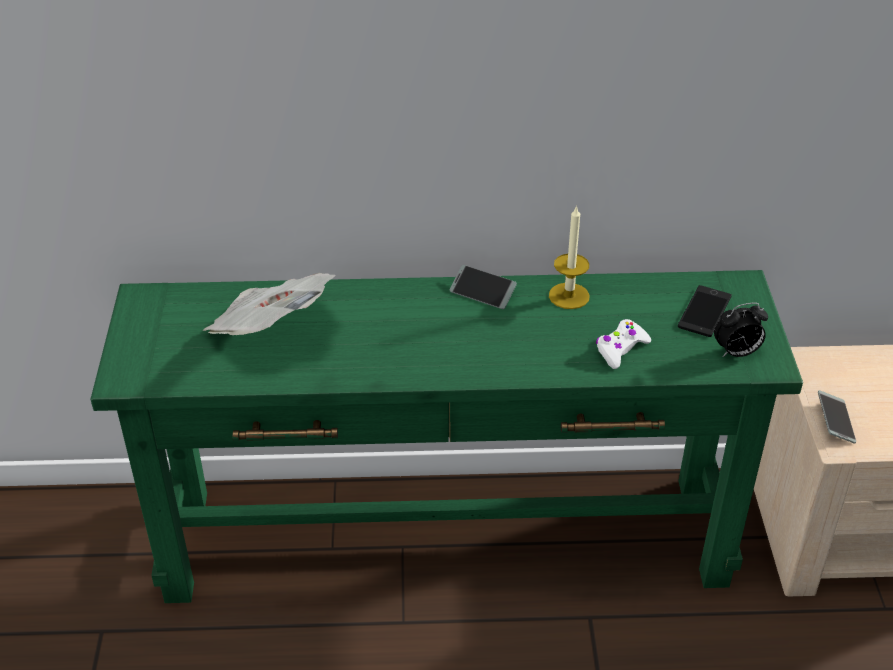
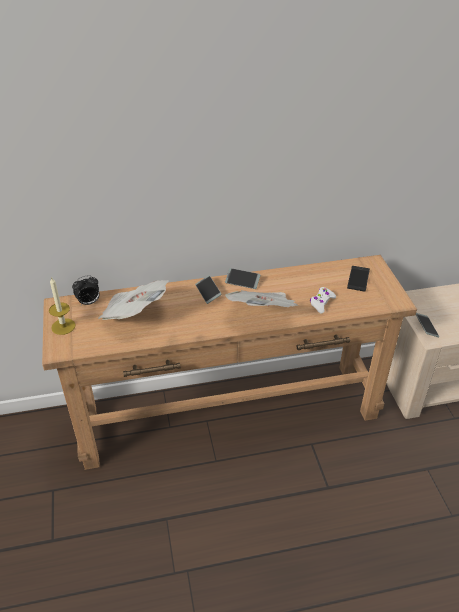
camera: 10 degrees left, 0 degrees up
(413, 305) = (208, 292): none -> phone
(446, 539) = (229, 413): green console table -> brown console table
(504, 355) = (263, 313): none -> newspaper
(569, 296) = (287, 278): candle -> candle (63, 326)
(736, 353) = (380, 298): alarm clock -> alarm clock (89, 302)

